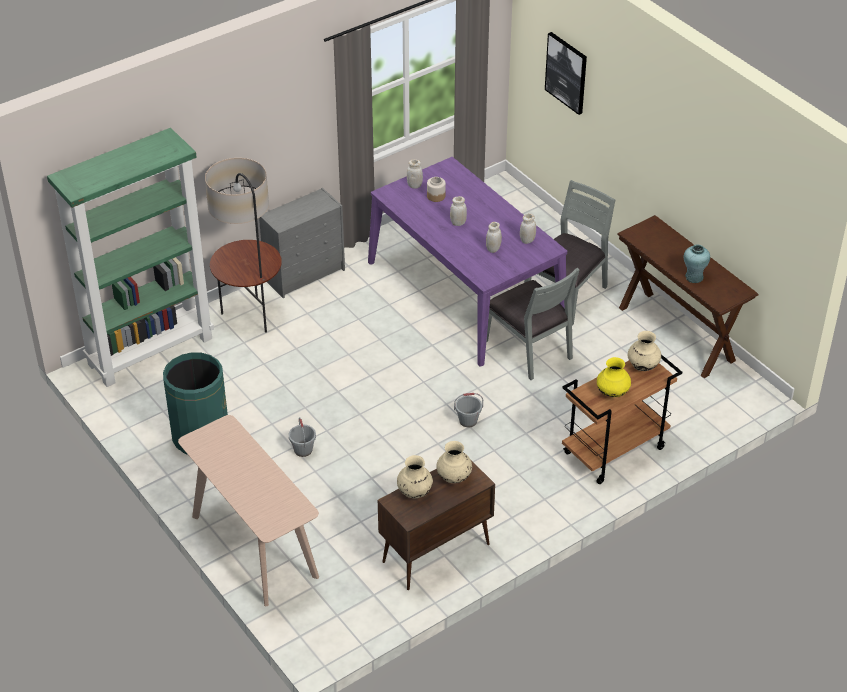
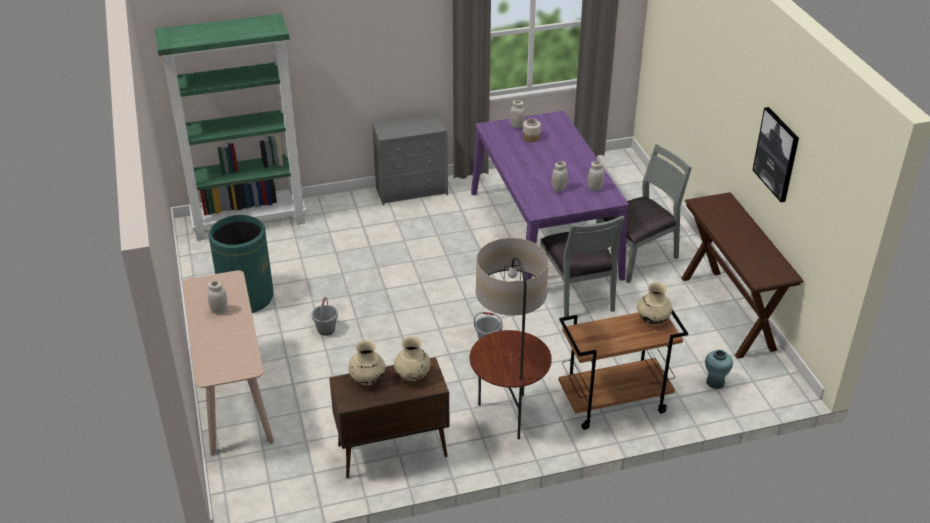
camera: 20 degrees right, 5 degrees down
(250, 317) = (347, 213): floor lamp -> floor lamp (508, 416)
(458, 223) = (538, 162): white jar -> white jar (219, 310)
(567, 72) = (680, 46): picture -> picture (777, 154)
(612, 393) = (609, 337): yellow vase -> none
(694, 277) = (743, 252): turquoise vase -> turquoise vase (715, 382)

